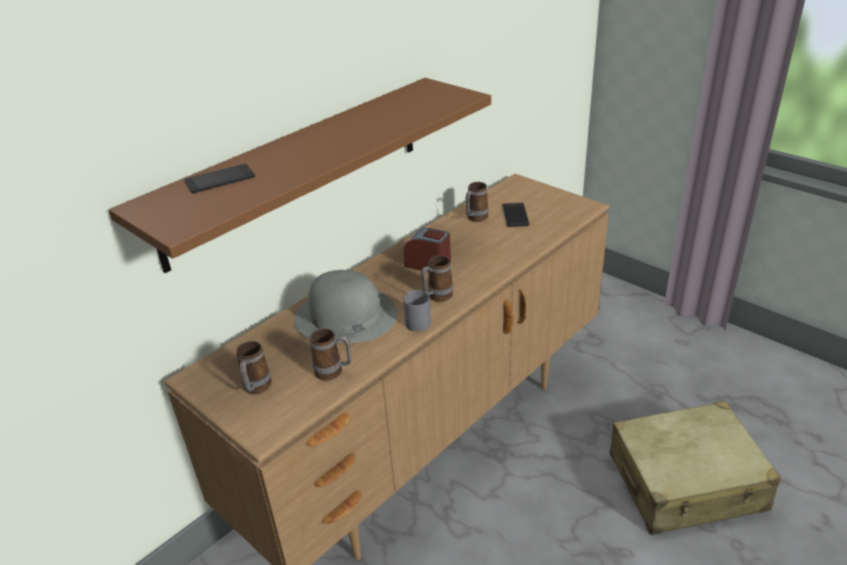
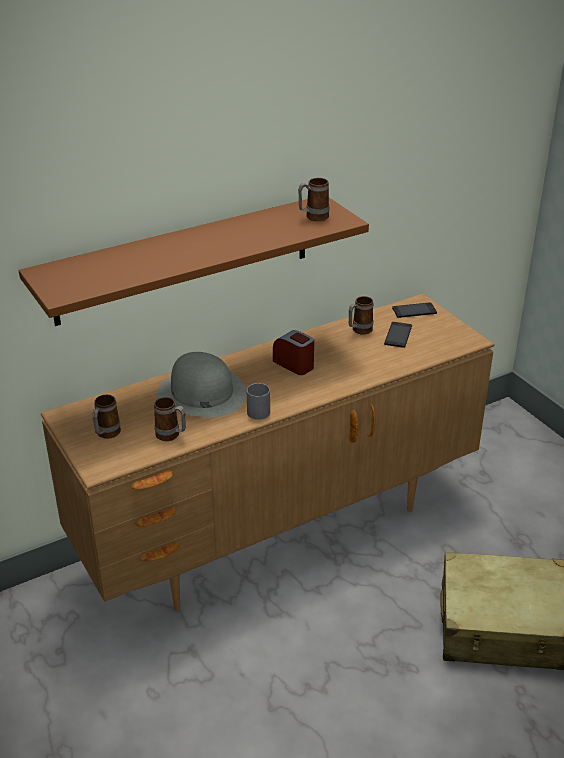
camera: 15 degrees right, 0 degrees up
(220, 179) = (107, 261): phone -> phone (414, 311)
(436, 297) = (285, 394): mug -> mug (313, 217)

